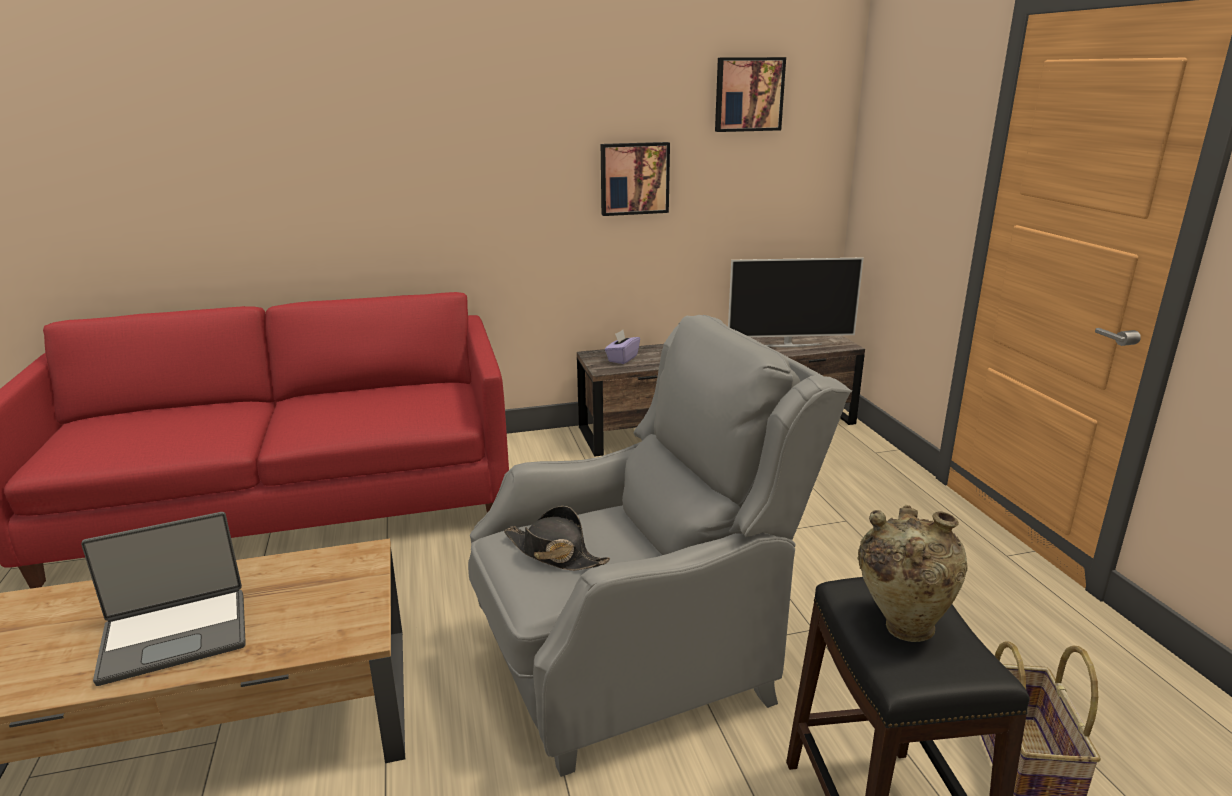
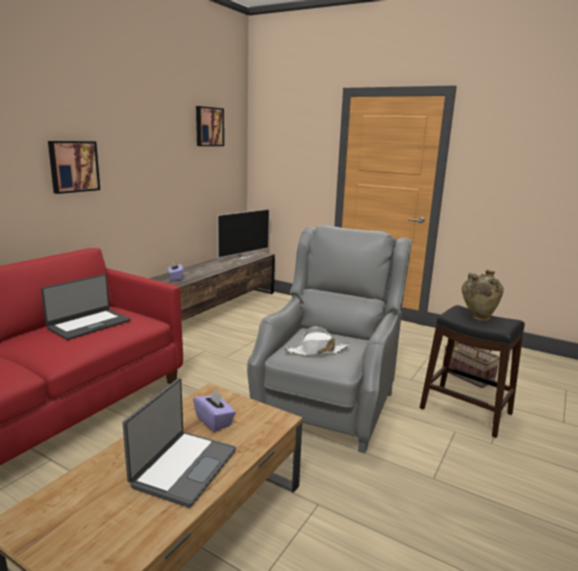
camera: 45 degrees left, 5 degrees down
(299, 594) = (214, 421): none -> purple tissue box
(385, 401) = (88, 324): none -> laptop
(554, 553) = (317, 351): black hat -> white hat
(634, 178) = (164, 172): picture -> picture (73, 166)

